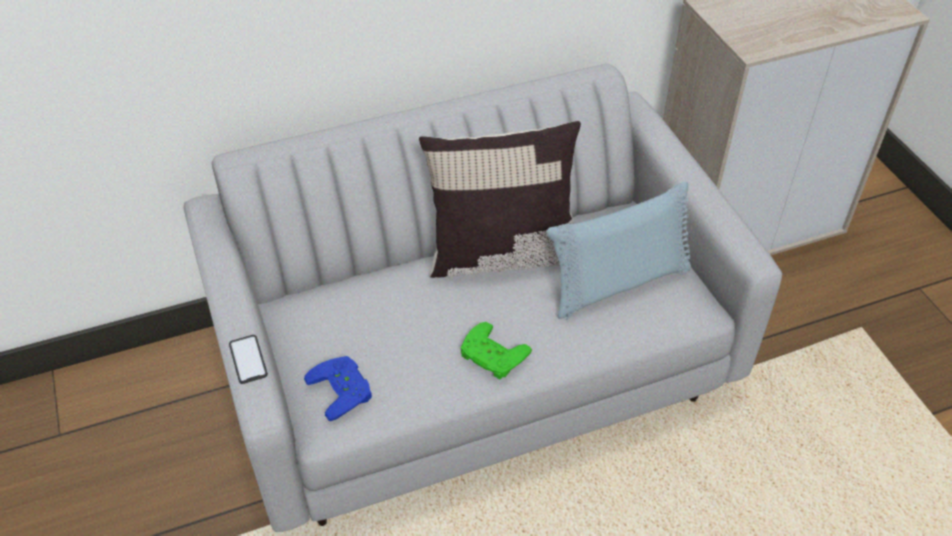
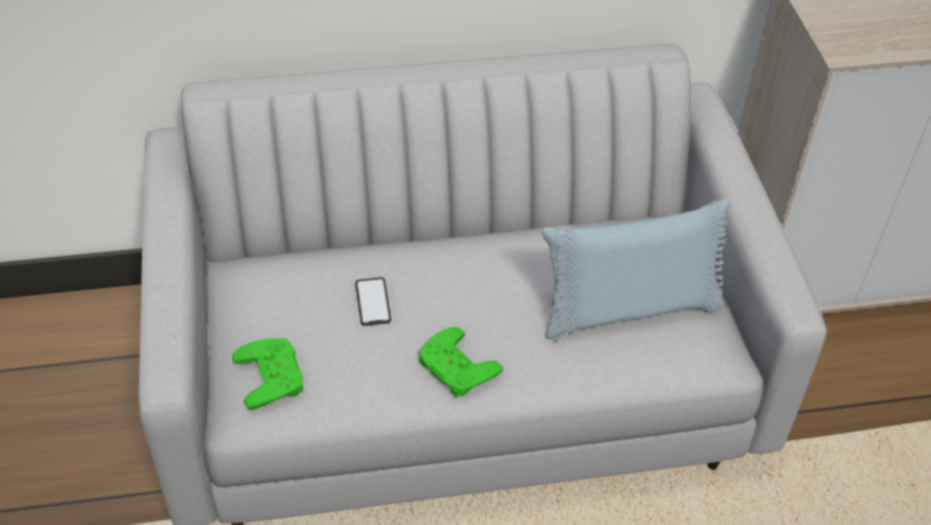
camera: 10 degrees right, 0 degrees up
(248, 359) = (167, 322): phone -> phone (373, 302)
(344, 389) = (275, 376): blue game controller -> green game controller
(503, 256) = (501, 253): pillow -> none

